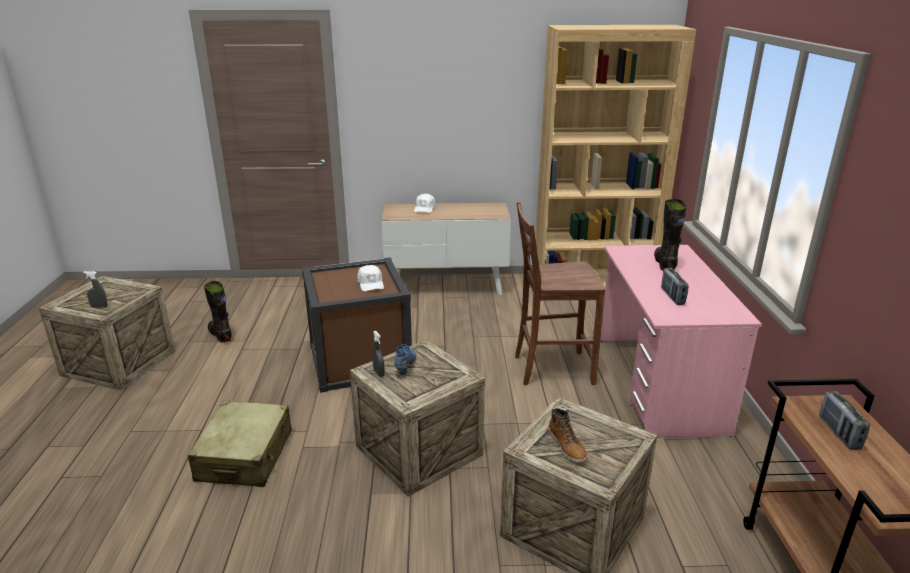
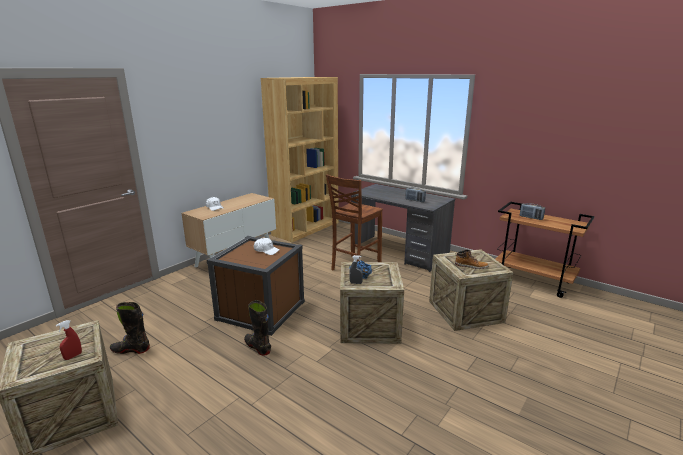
camera: 50 degrees left, 5 degrees down
(99, 307) = (73, 356): grey spray bottle -> red spray bottle
(245, 456) = (295, 386): beige suitcase -> none
(658, 383) = (398, 252): pink desk -> grey desk
(665, 264) = (385, 192): black boot -> black boot (258, 347)

